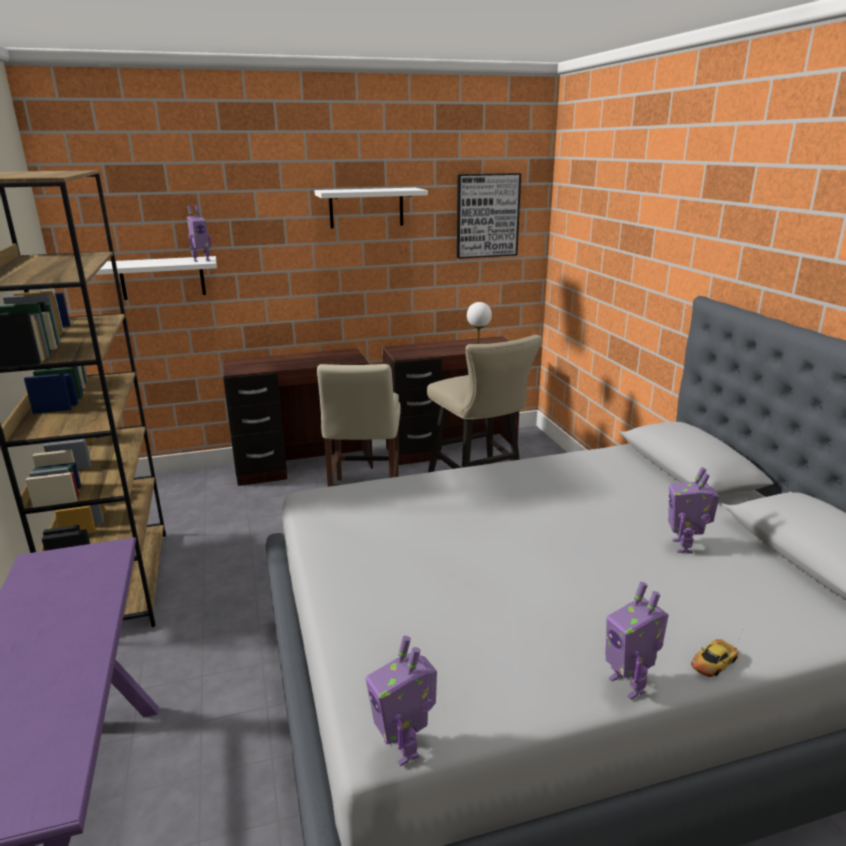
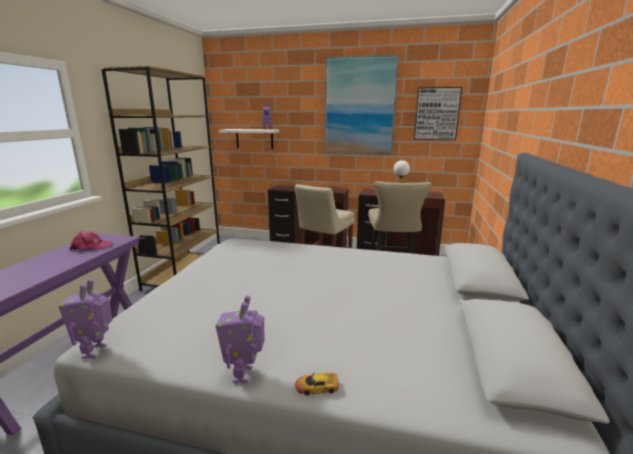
camera: 30 degrees right, 5 degrees down
(70, 587) = (91, 247): none -> pink cap
(366, 208) = (359, 106): white shelf -> picture
(684, 546) = (404, 318): toy robot -> none

